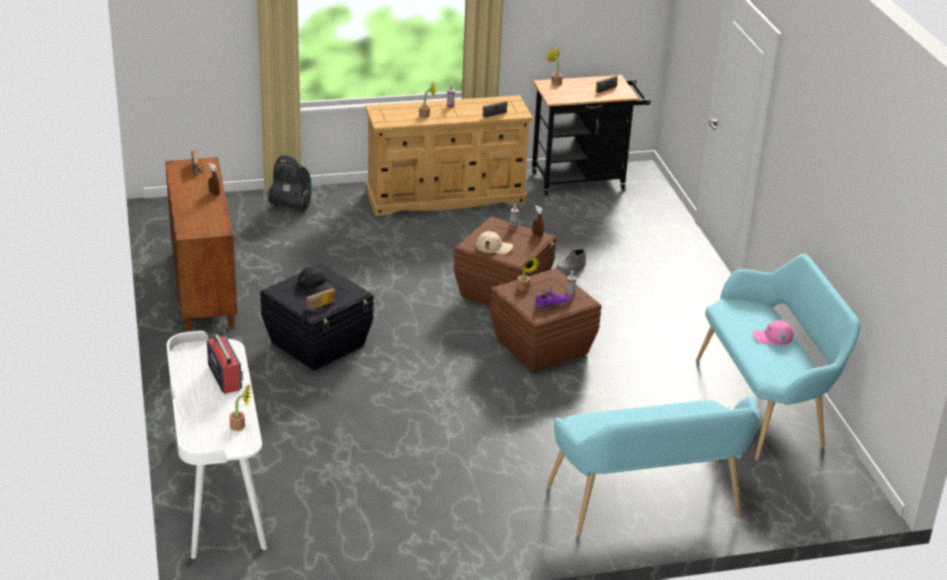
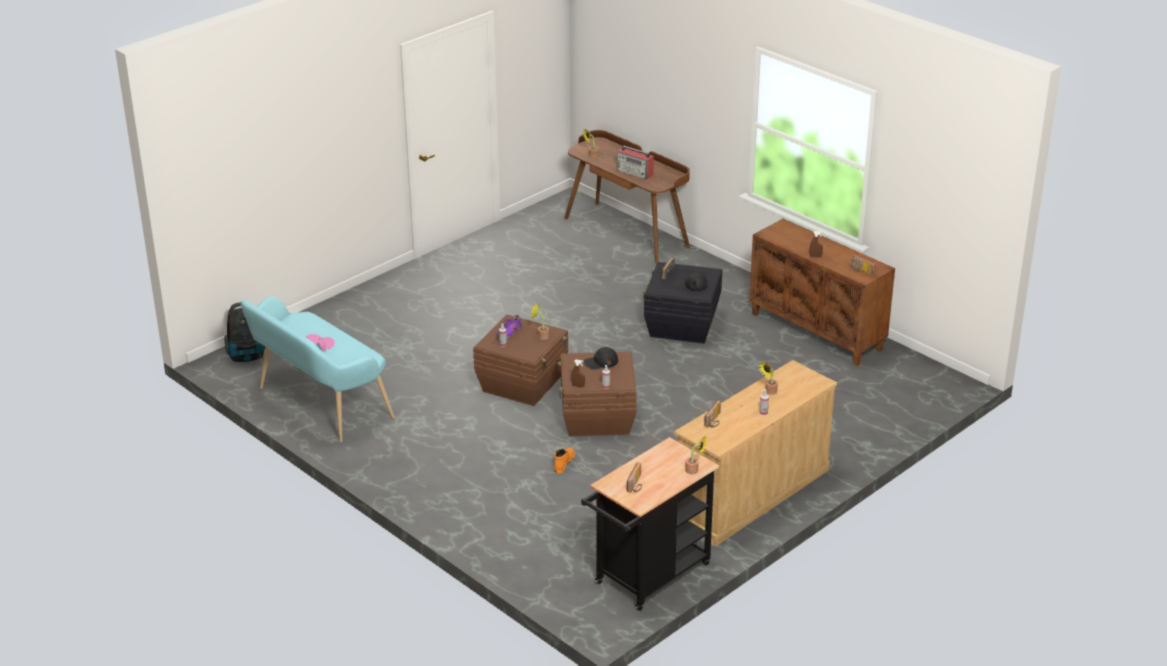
camera: 150 degrees right, 0 degrees up
(217, 489) = (627, 232): white desk -> brown desk
(291, 206) = (865, 427): vacuum cleaner -> vacuum cleaner (247, 356)
(494, 247) = (601, 362): beige cap -> black cap
(570, 268) = (563, 463): grey boot -> orange boot
(648, 505) = (363, 310): turquoise bench -> none

